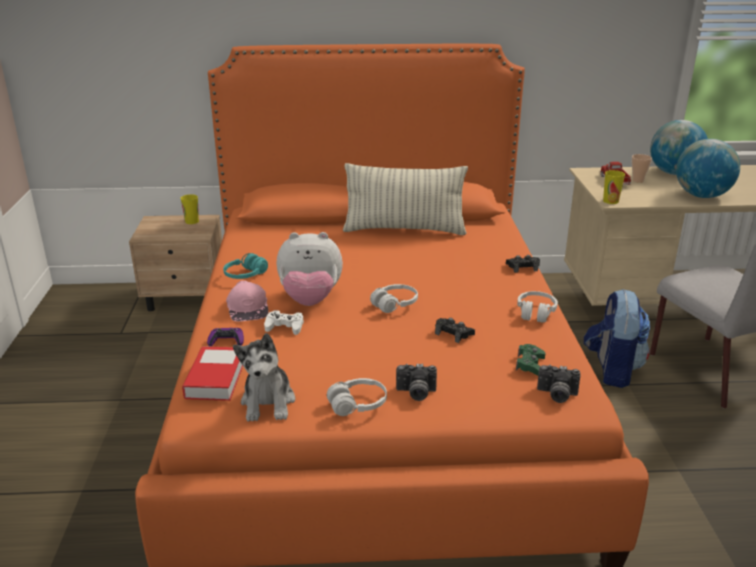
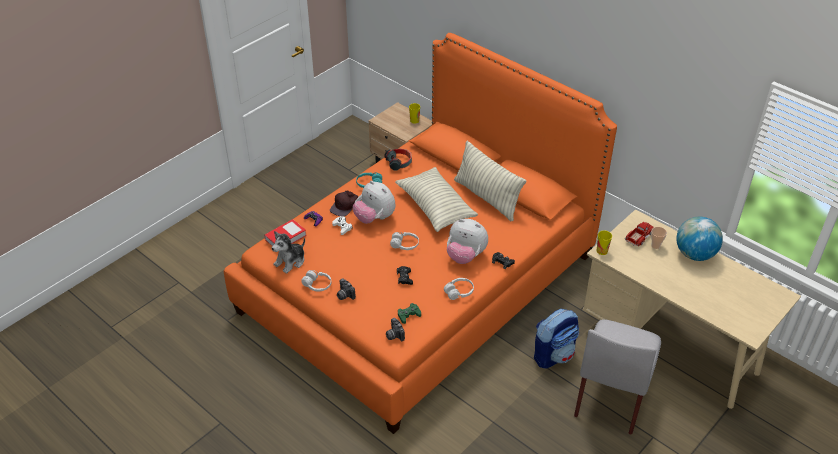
camera: 45 degrees right, 15 degrees up
(248, 307) = (345, 206): pink cap -> brown cap
(251, 244) = (399, 162): none -> headphones
(365, 259) = (435, 207): none -> pillow
(478, 281) = (465, 256): none -> plush toy
(701, 196) = (668, 282): globe -> none

